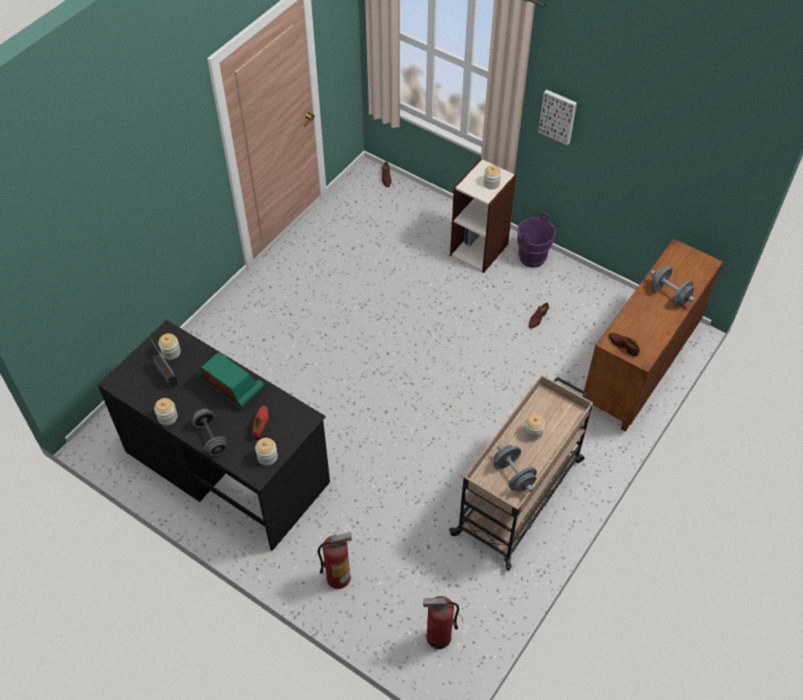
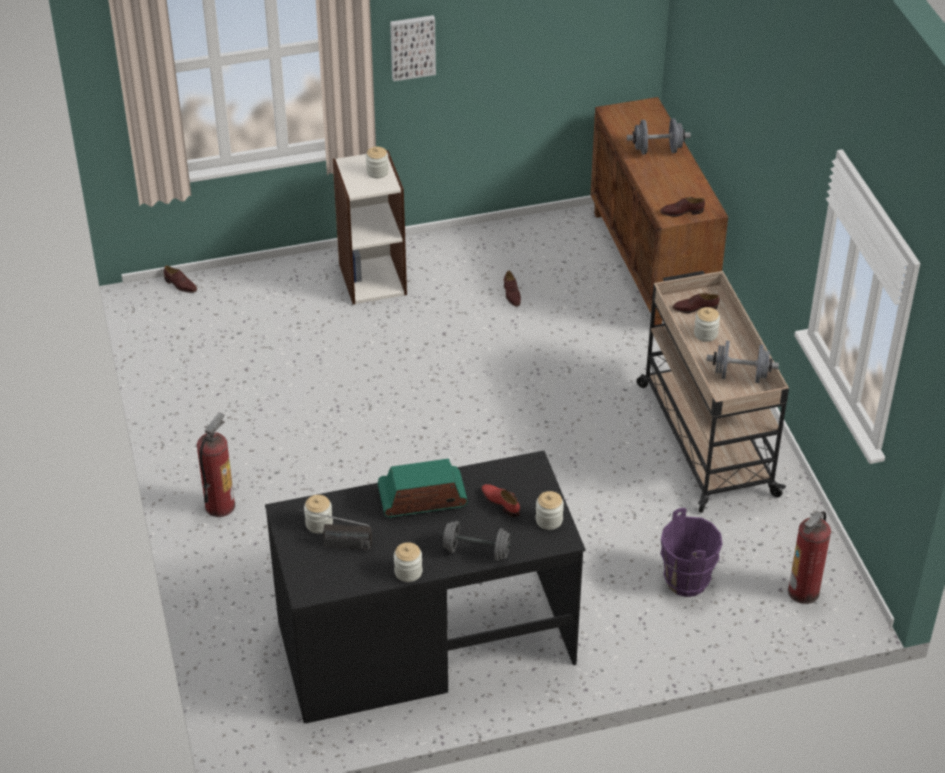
camera: 50 degrees left, 10 degrees down
(338, 577) = (662, 628): fire extinguisher -> fire extinguisher (220, 505)
(532, 258) = (431, 250): purple bucket -> purple bucket (687, 581)
(551, 411) = (695, 308): none -> brown shoe

